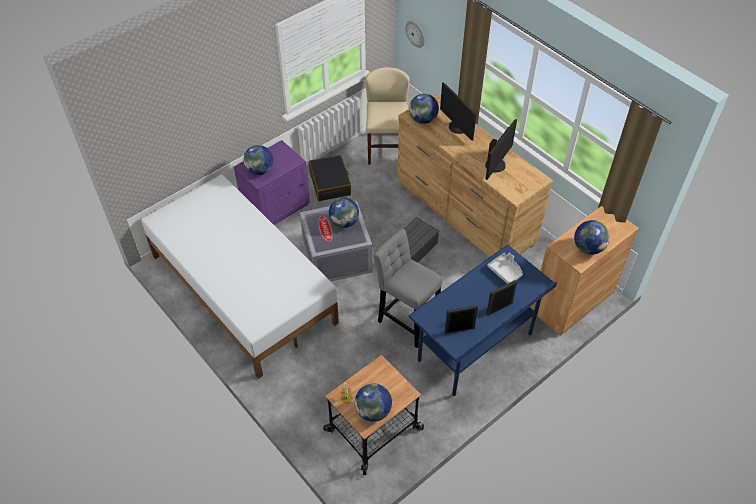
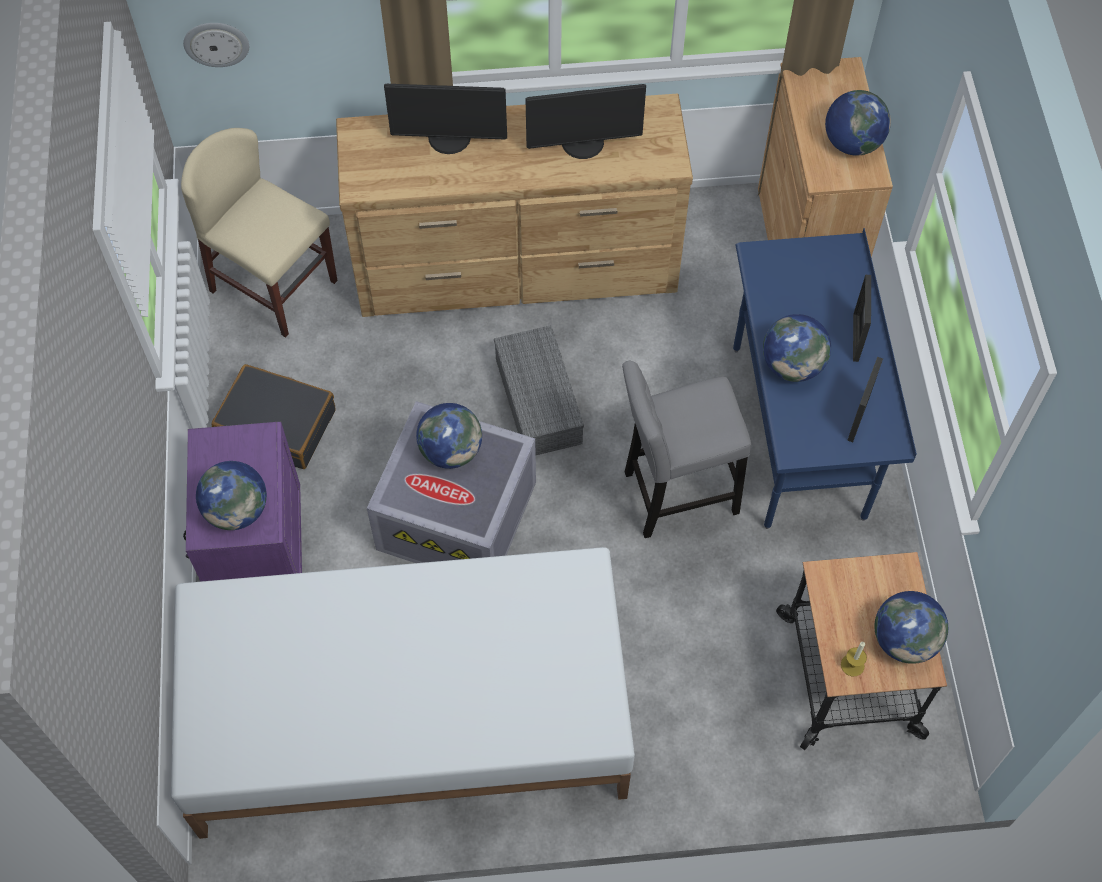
camera: 55 degrees left, 10 degrees up
(423, 119) = (386, 175): globe -> globe (792, 365)
(496, 165) = (583, 144): monitor -> monitor turned 105 degrees clockwise
(505, 271) = (790, 281): grey tray -> none

